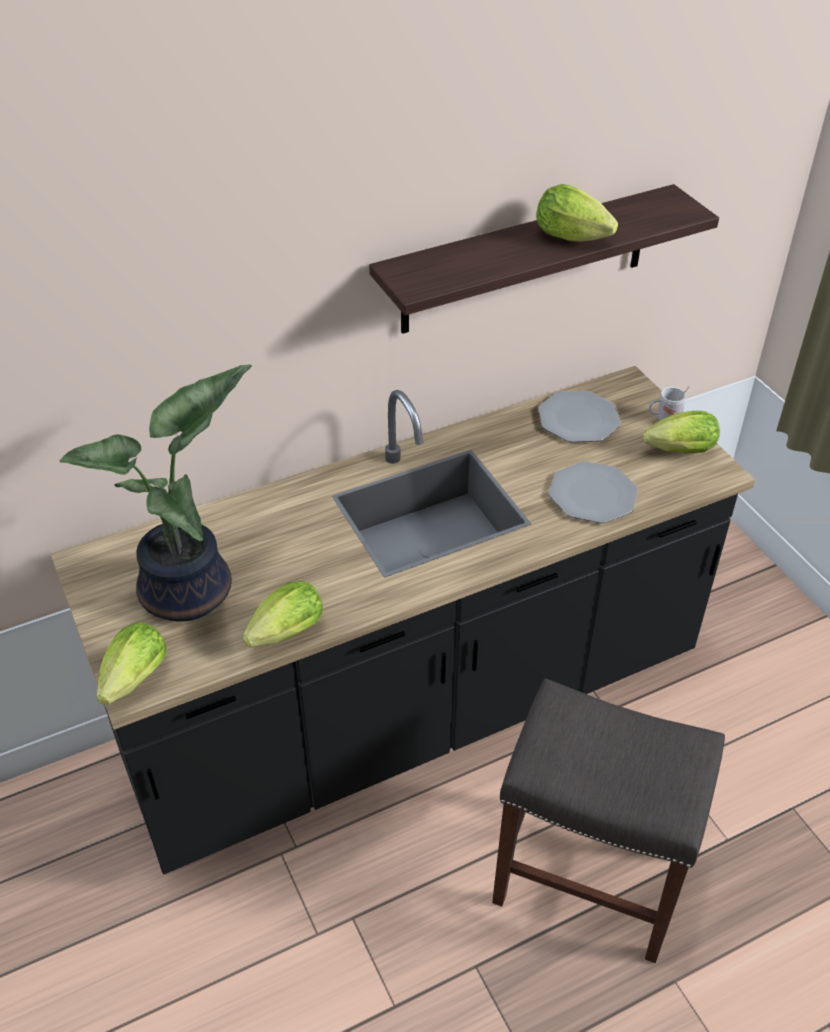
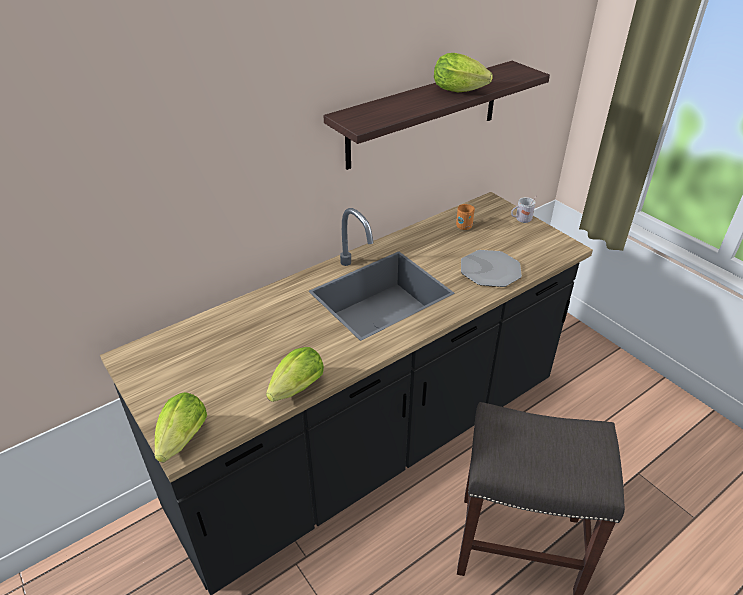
camera: 10 degrees left, 5 degrees down
(192, 593) = (217, 369): potted plant -> none
(578, 419) = (465, 225): plate -> orange mug
(676, 451) = (536, 238): lettuce -> none

